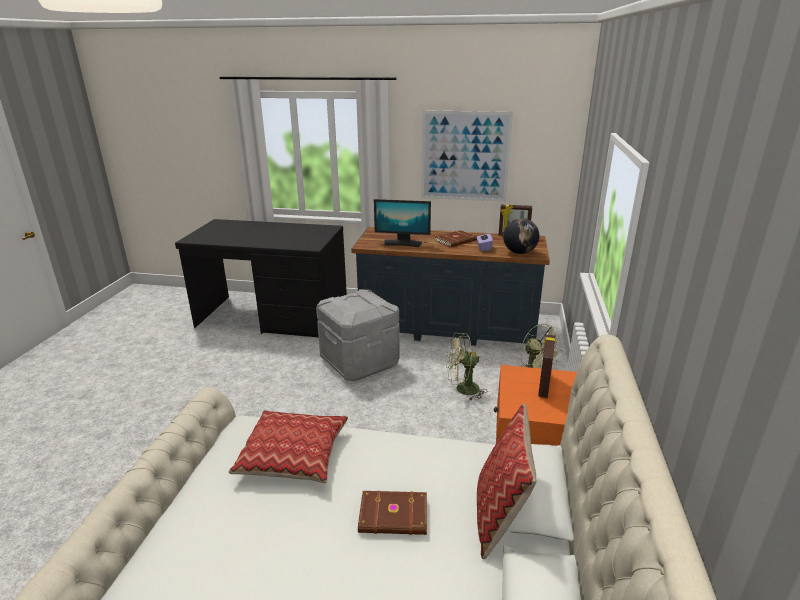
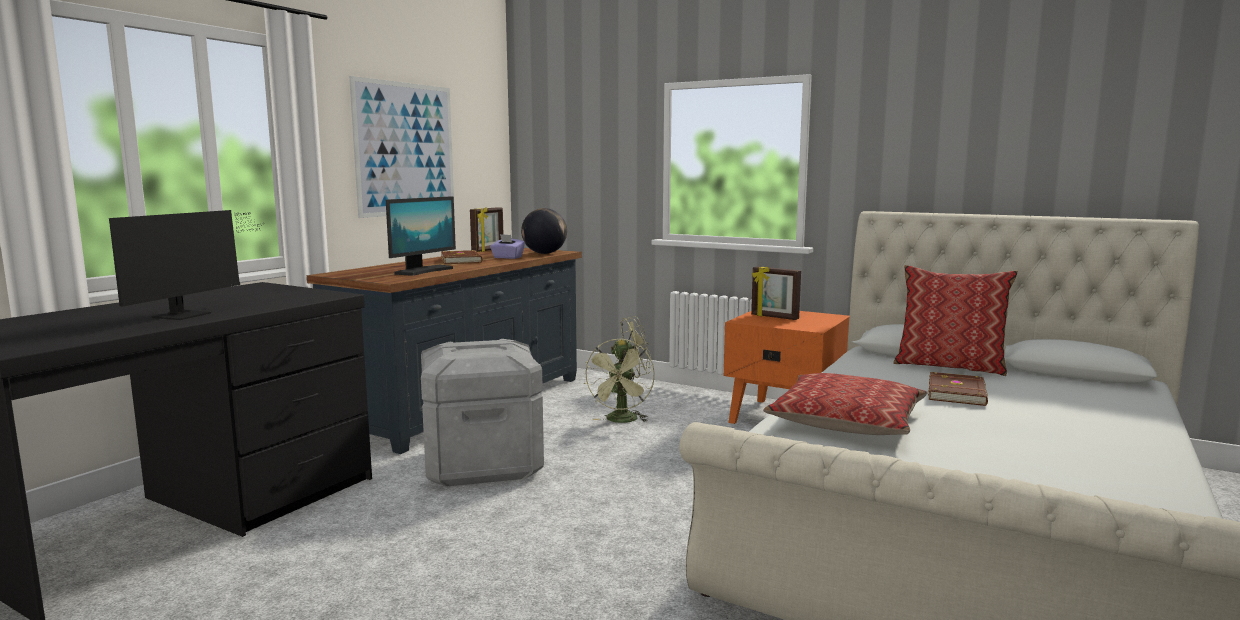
camera: 70 degrees left, 15 degrees down
(255, 239) = (189, 314): none -> monitor

